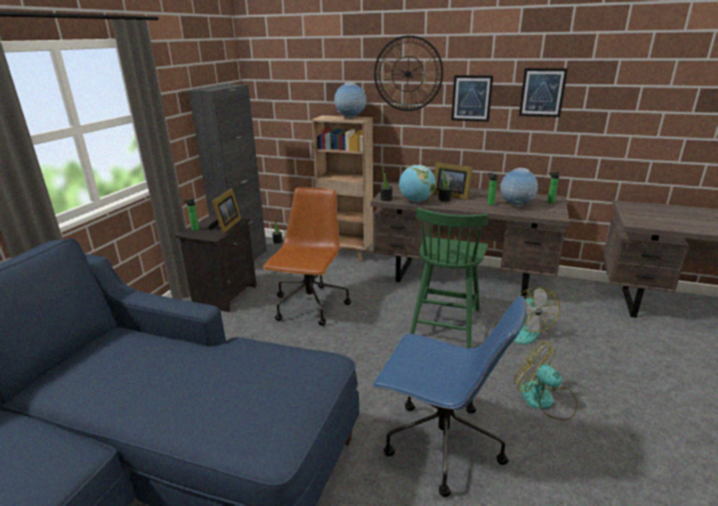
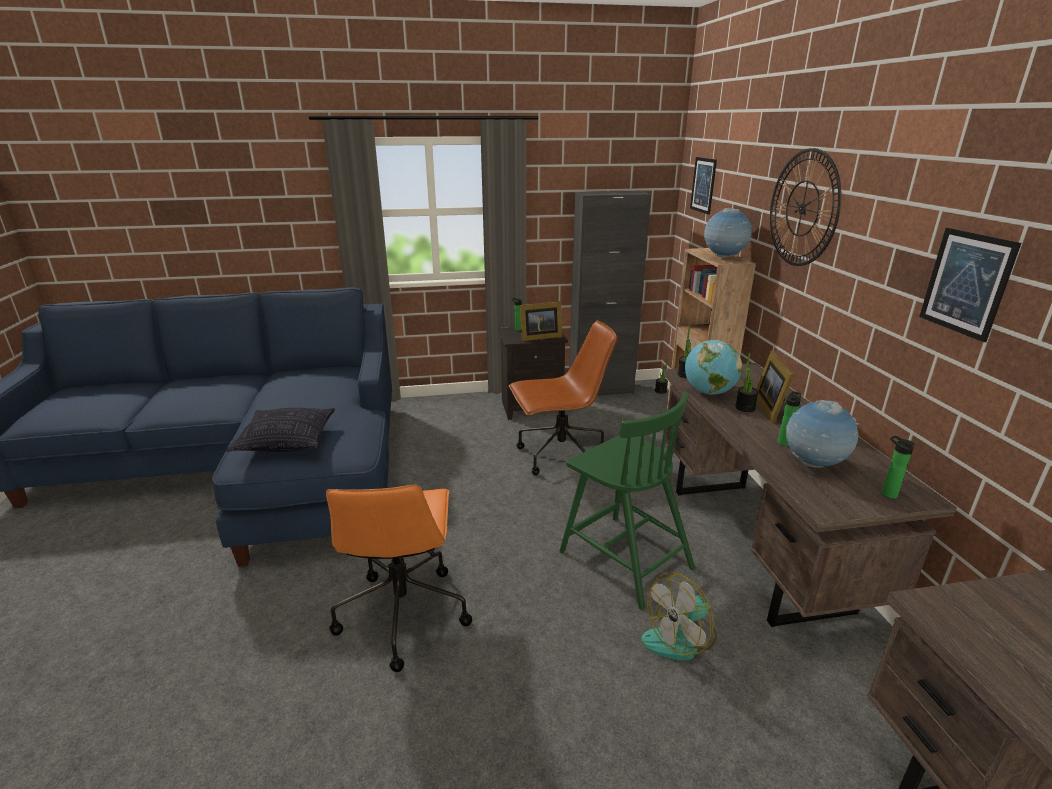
camera: 60 degrees right, 0 degrees up
(263, 399) = (287, 441): none -> pillow
(440, 444) = (403, 612): blue office chair -> orange office chair
(445, 323) = (624, 558): green chair -> green chair turned 120 degrees counterclockwise
(471, 98) = (864, 266): picture -> picture (703, 185)
(544, 400) = (531, 692): fan -> none

